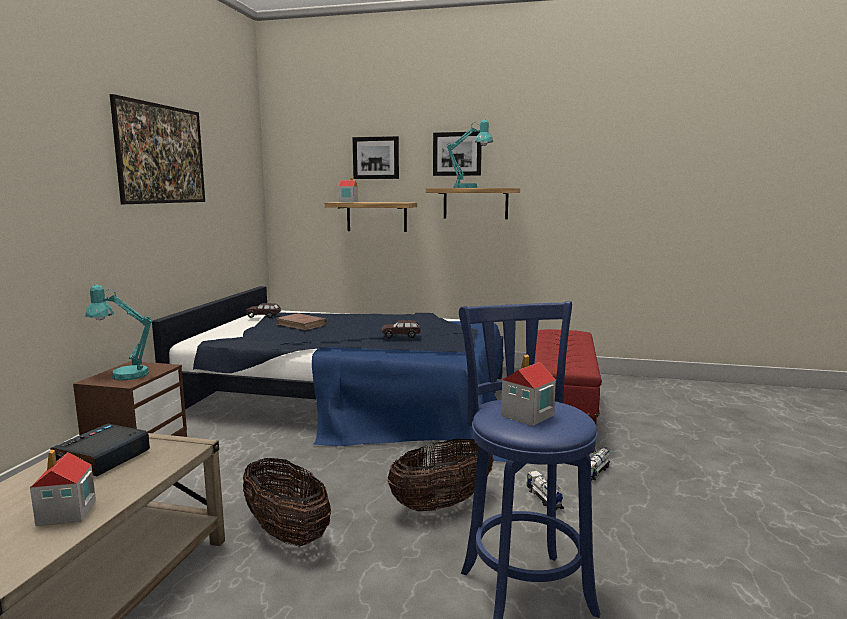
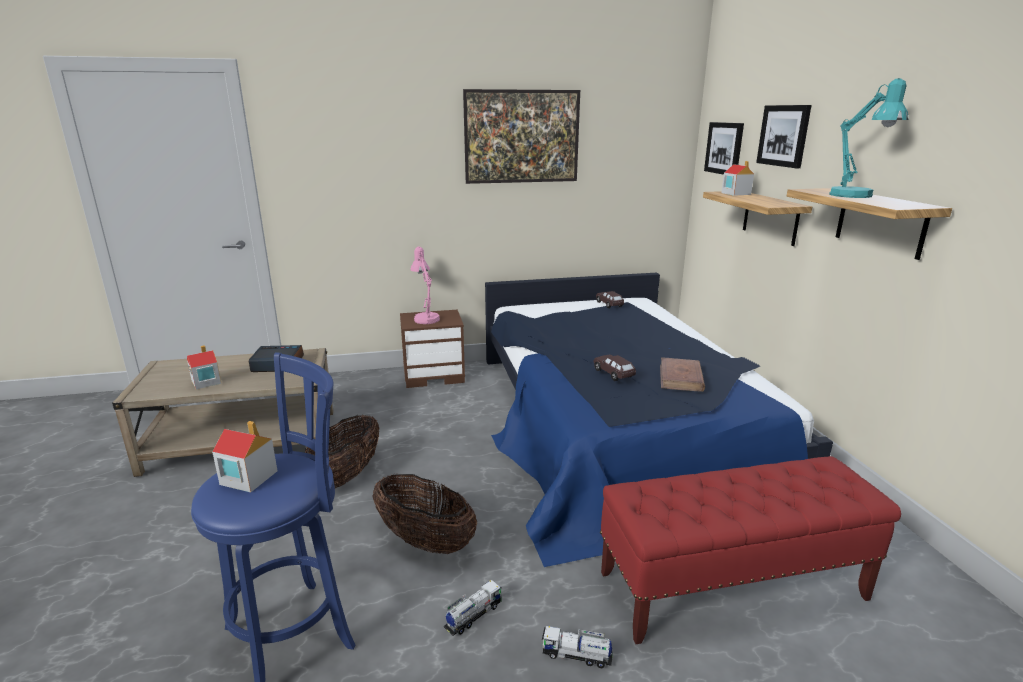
camera: 65 degrees right, 10 degrees up
(123, 375) = (425, 318): turquoise table lamp -> pink table lamp
(301, 325) = (596, 324): brown book -> brown book (681, 378)
(457, 154) = (874, 136): picture -> picture (724, 148)

